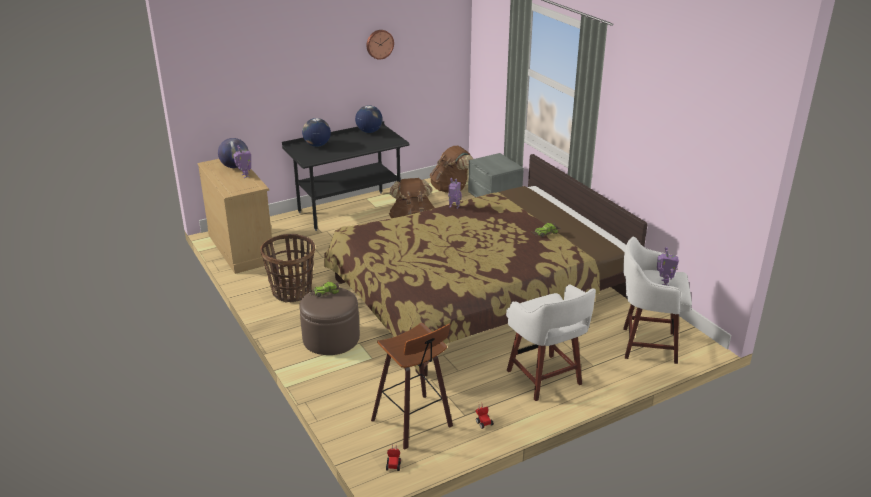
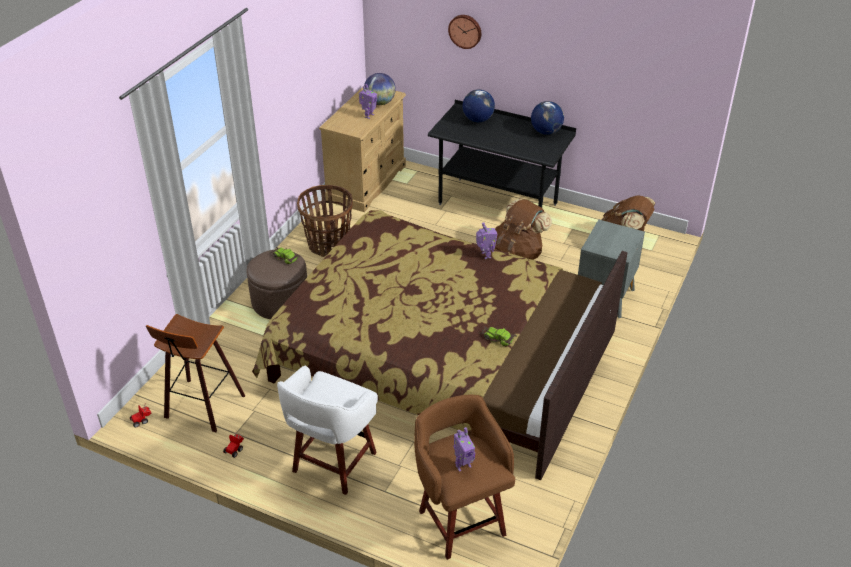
camera: 55 degrees right, 10 degrees up
(379, 44) = (584, 38): wall clock -> wall clock (465, 31)
(646, 345) = (460, 520): white stool -> brown stool

